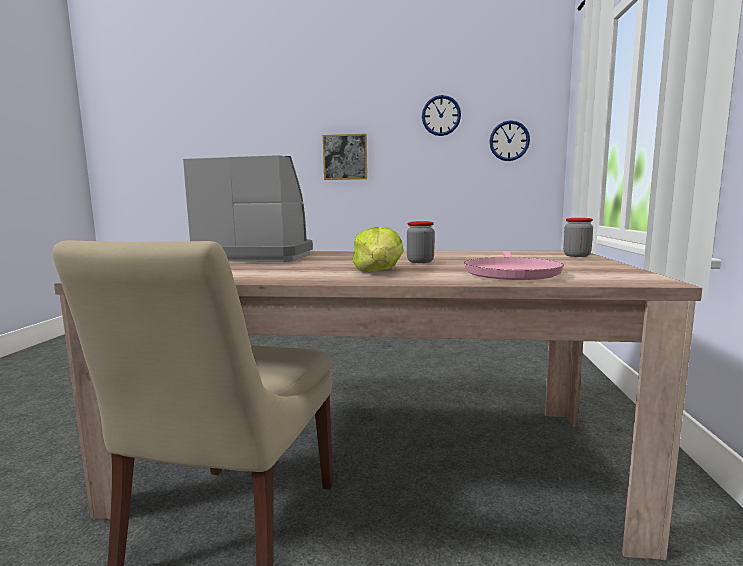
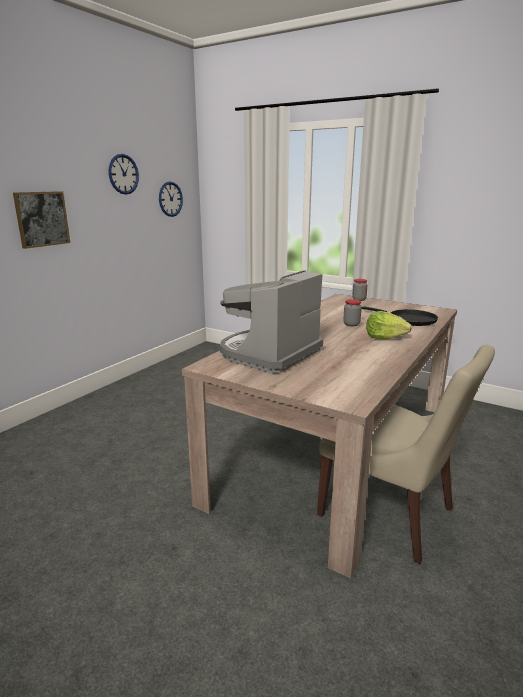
camera: 65 degrees left, 10 degrees up
(511, 273) = (409, 320): pink frying pan -> black frying pan

